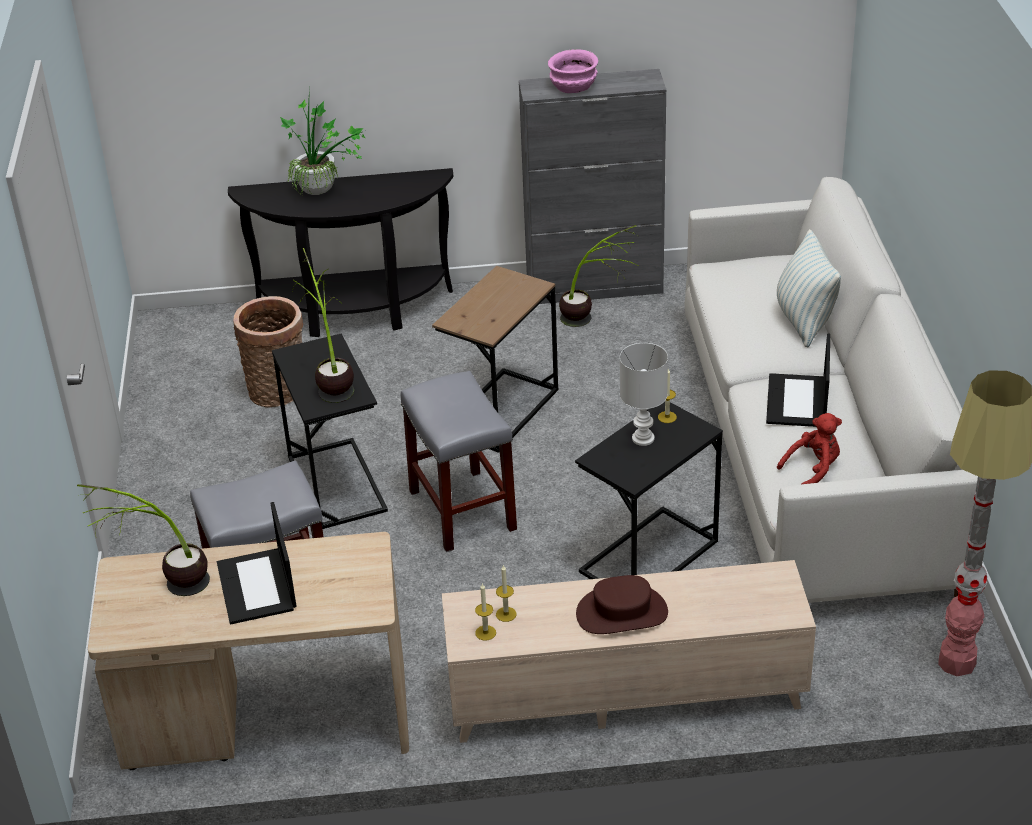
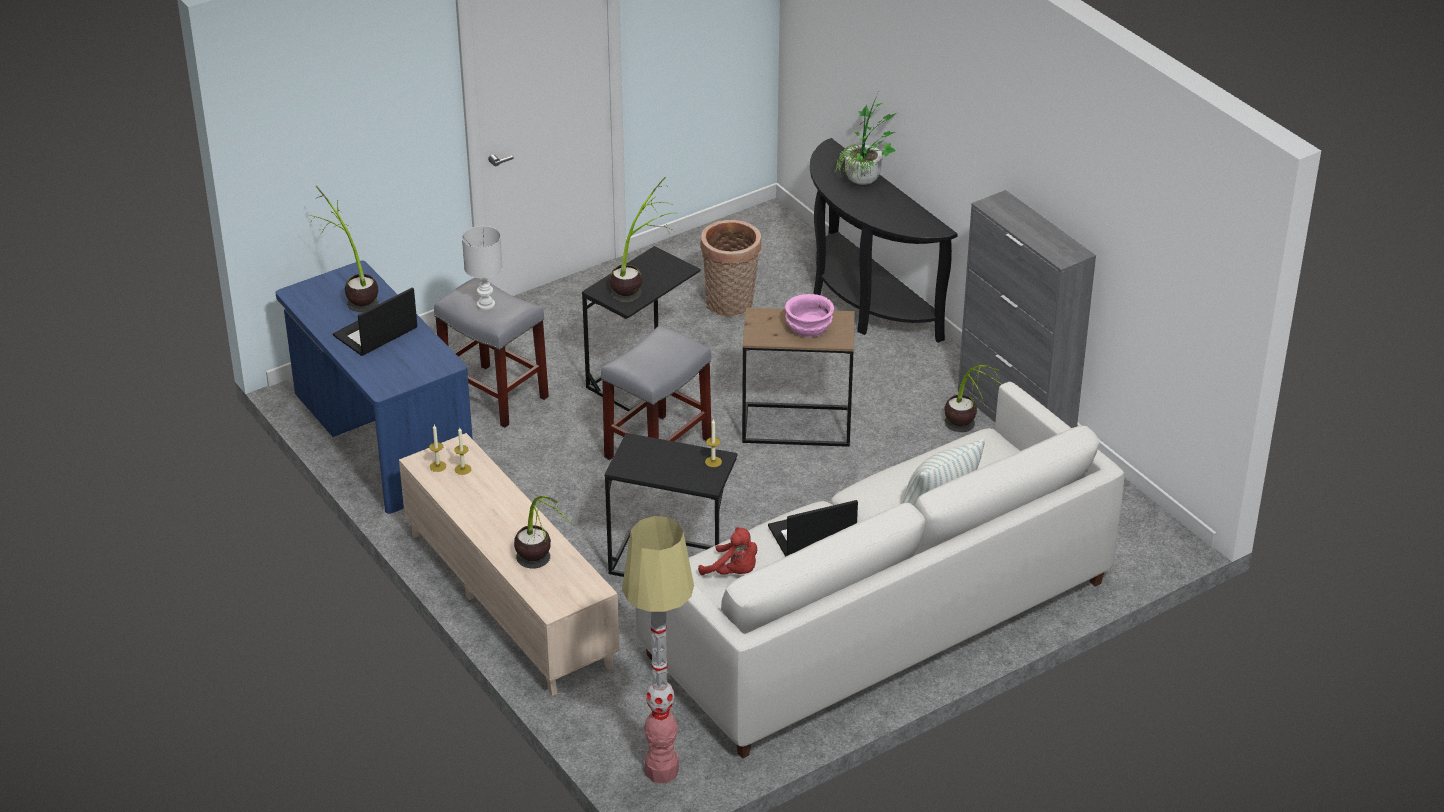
camera: 60 degrees right, 0 degrees up
(267, 719) = (380, 439): beige desk -> blue desk
(573, 86) = (1019, 220): pink bowl -> pink bowl (807, 328)
(622, 613) = (499, 523): brown hat -> none
(643, 439) = (676, 458): white table lamp -> white table lamp (485, 305)
(722, 603) = (541, 570): none -> potted plant

